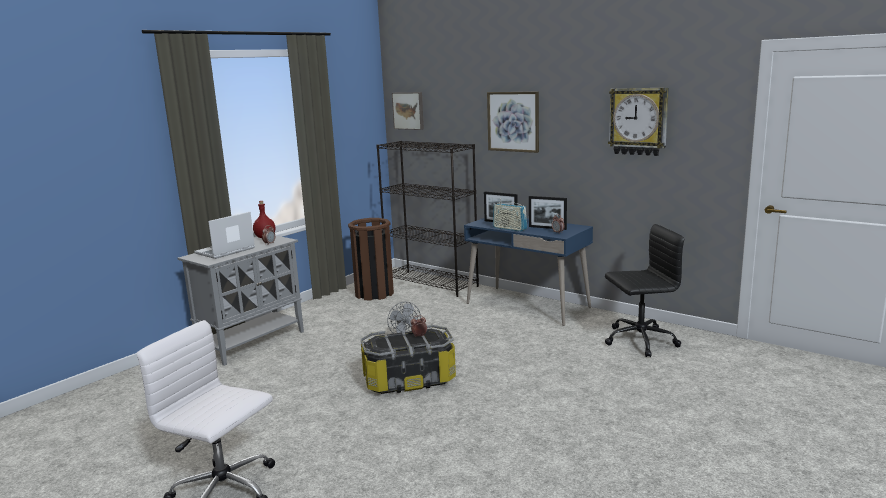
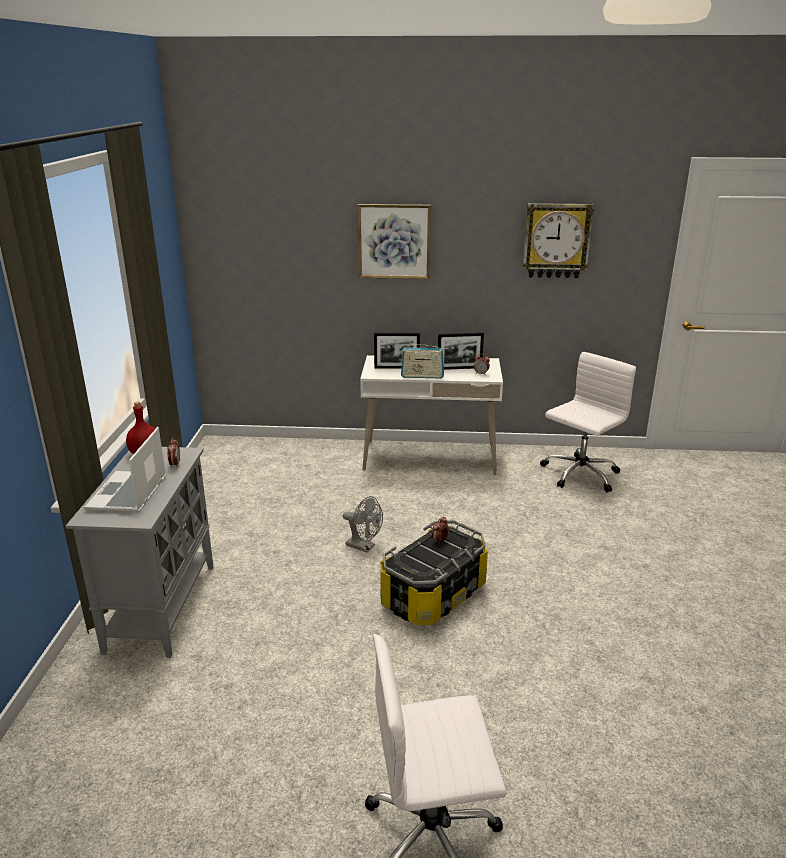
camera: 35 degrees left, 10 degrees up
(374, 293) = (231, 483): brown trash can -> none
(409, 110) = (225, 227): picture -> none
(432, 283) = (285, 450): black bookcase -> none
(527, 305) = (429, 457): blue desk -> white desk
(639, 340) = (579, 474): black office chair -> white office chair

